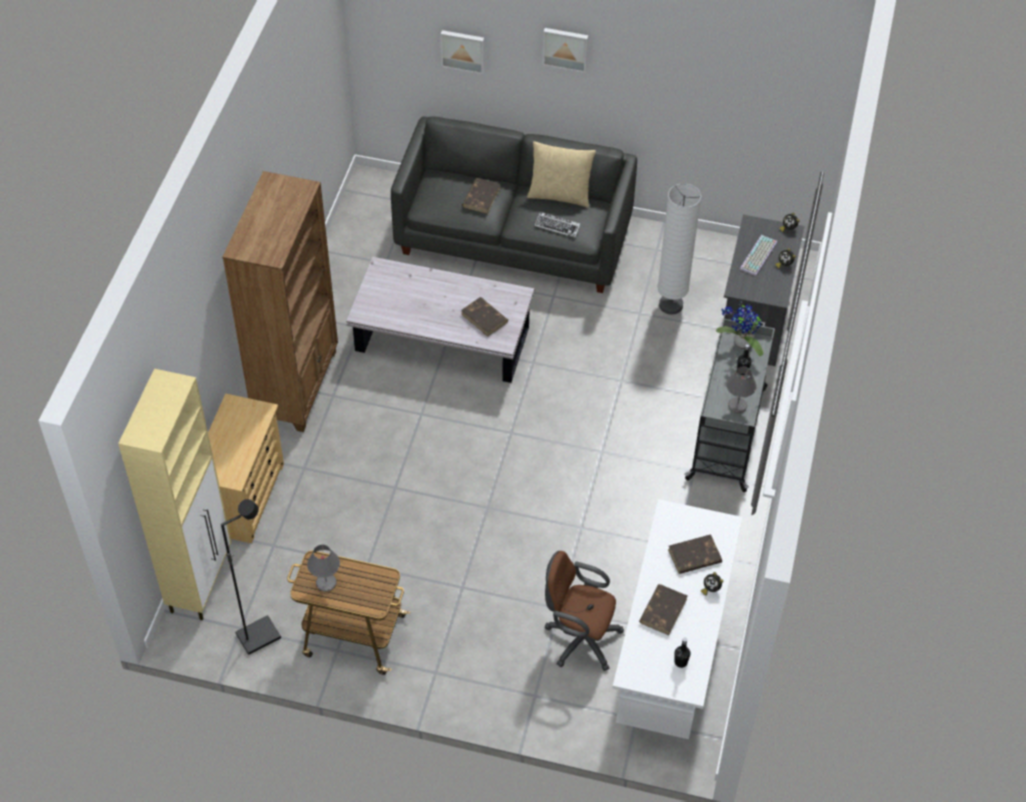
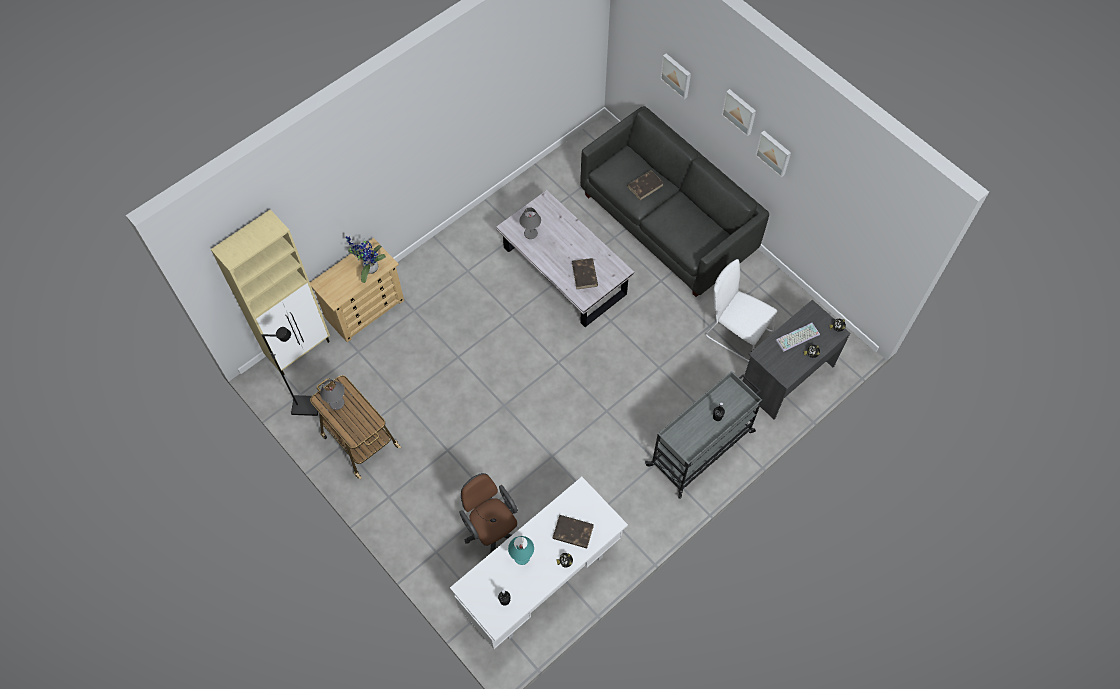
camera: 35 degrees right, 10 degrees up
(297, 385) = (451, 251): brown bookcase -> none
(557, 226) = (680, 235): keyboard -> none
(560, 195) = (701, 212): beige pillow -> none
(625, 74) = (774, 152): none -> picture
(663, 610) = (522, 557): brown book -> turquoise table lamp
(670, 305) = (735, 332): white floor lamp -> white chair
(737, 406) = (692, 441): grey table lamp -> grey table lamp (530, 233)
(741, 344) = (732, 397): potted plant -> potted plant (369, 268)

